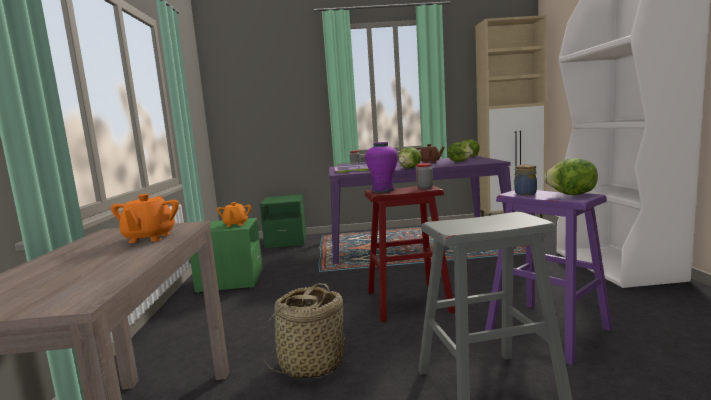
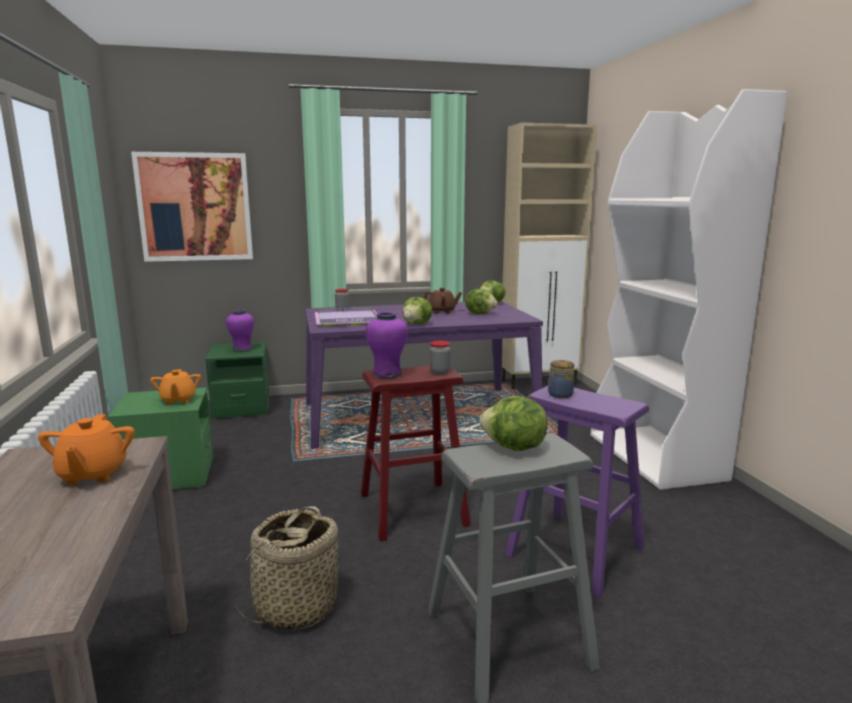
camera: 10 degrees left, 5 degrees up
(252, 100) = (195, 207): none -> picture
(285, 198) = (242, 349): none -> purple vase
(571, 195) = (611, 403): lettuce -> lettuce (514, 448)

